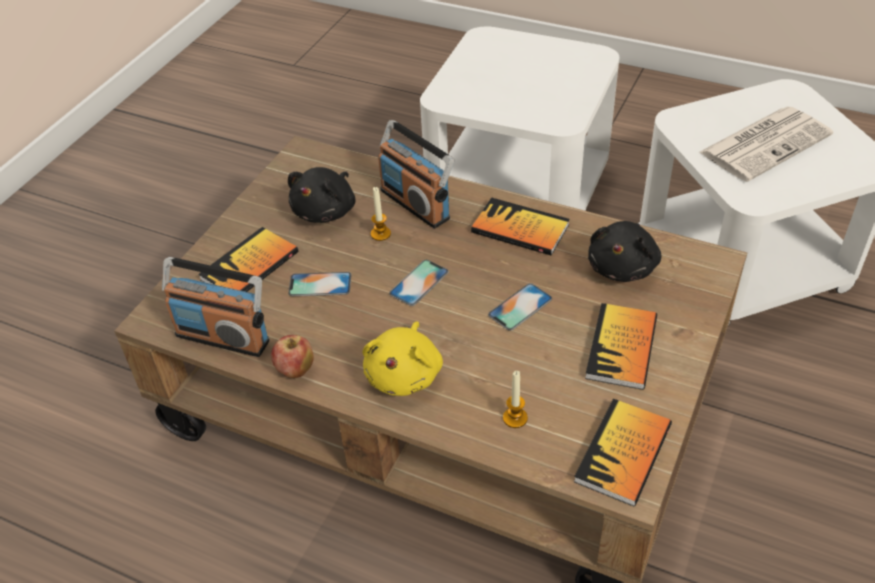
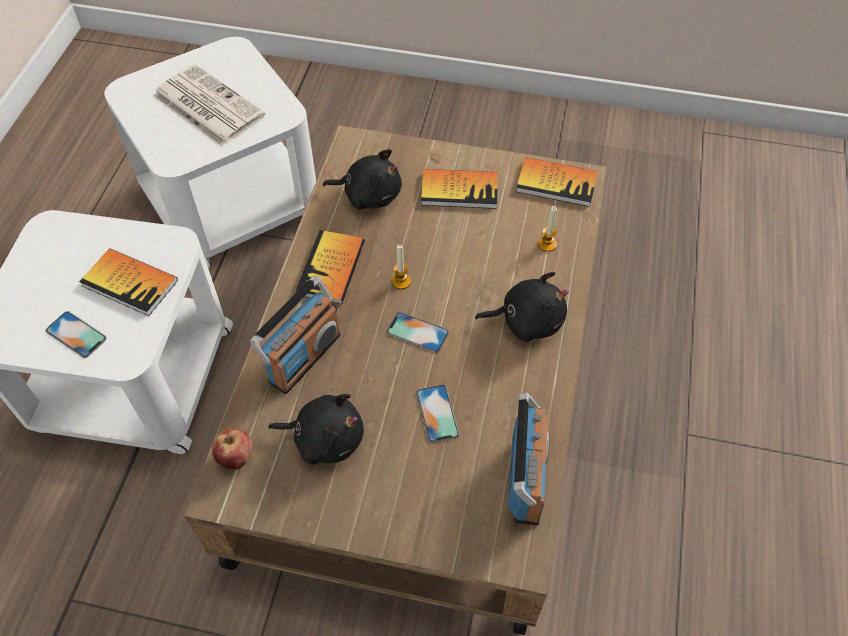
camera: 105 degrees left, 10 degrees up
(250, 266) = (424, 488): book -> book (130, 283)
(295, 370) = (547, 403): apple -> apple (236, 458)
(380, 234) = (355, 378): candle -> candle (401, 281)
(405, 374) = (526, 321): yellow plush toy -> black plush toy
(520, 307) = (431, 255): phone -> phone (76, 334)

